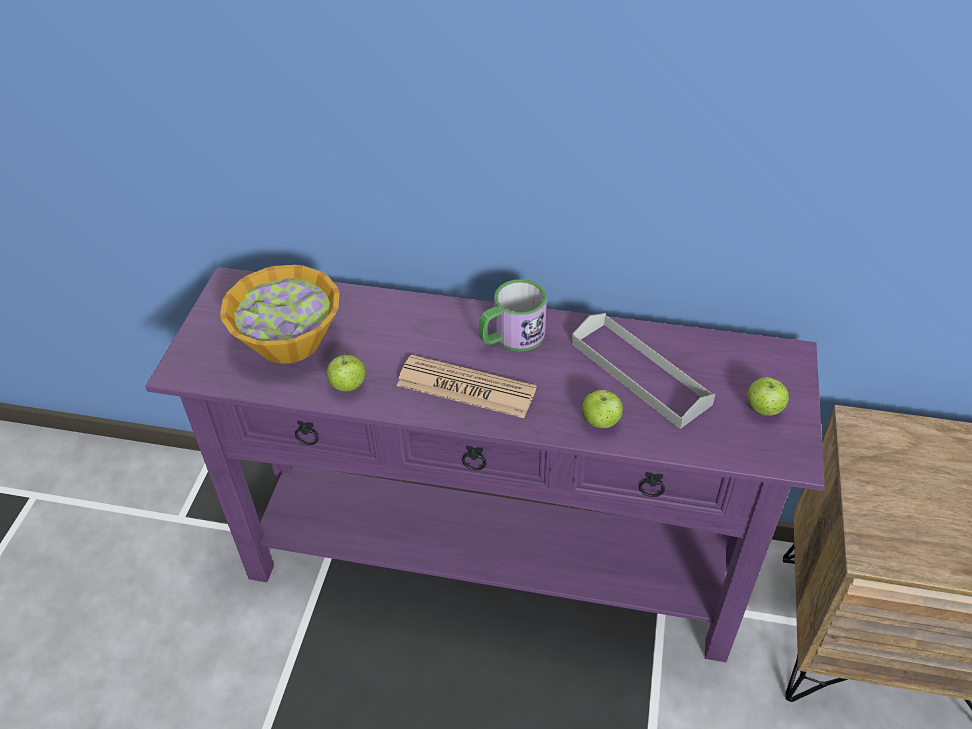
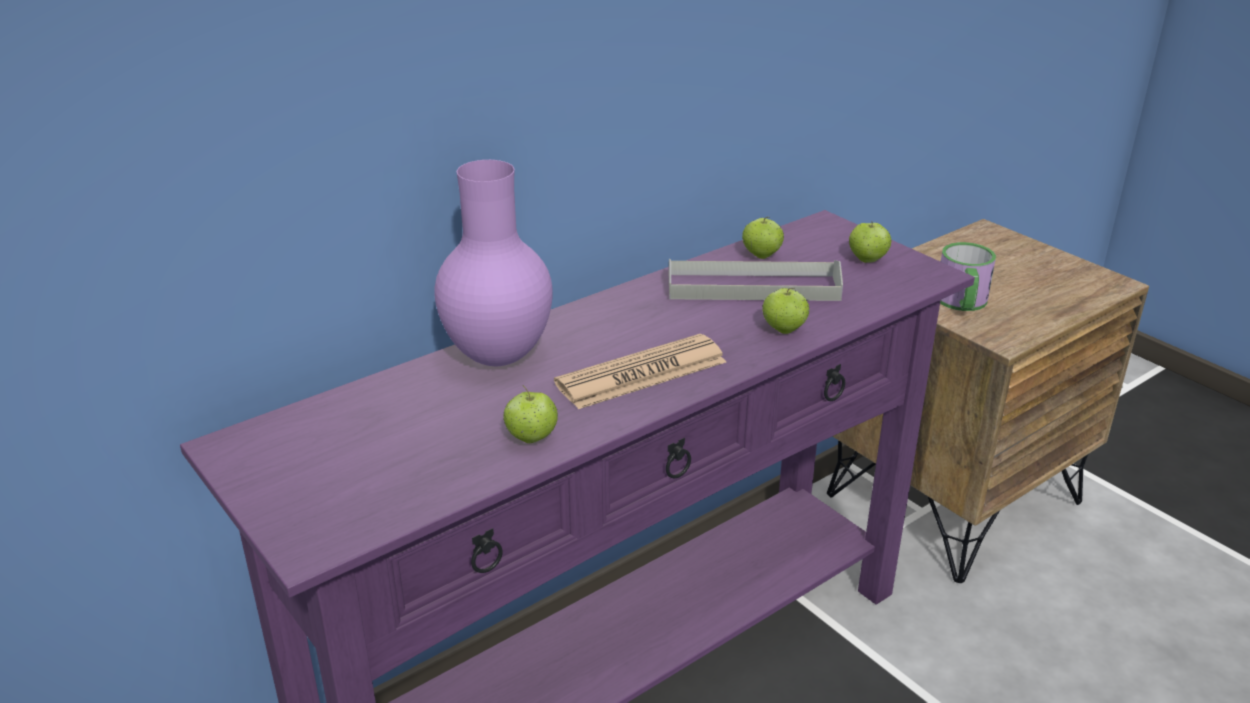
camera: 50 degrees left, 15 degrees down
(289, 340) = (398, 445): bowl -> none
(416, 317) = (500, 356): none -> purple vase
(511, 337) = (612, 322): mug -> mug (962, 303)
(692, 351) = (761, 255): none -> apple

